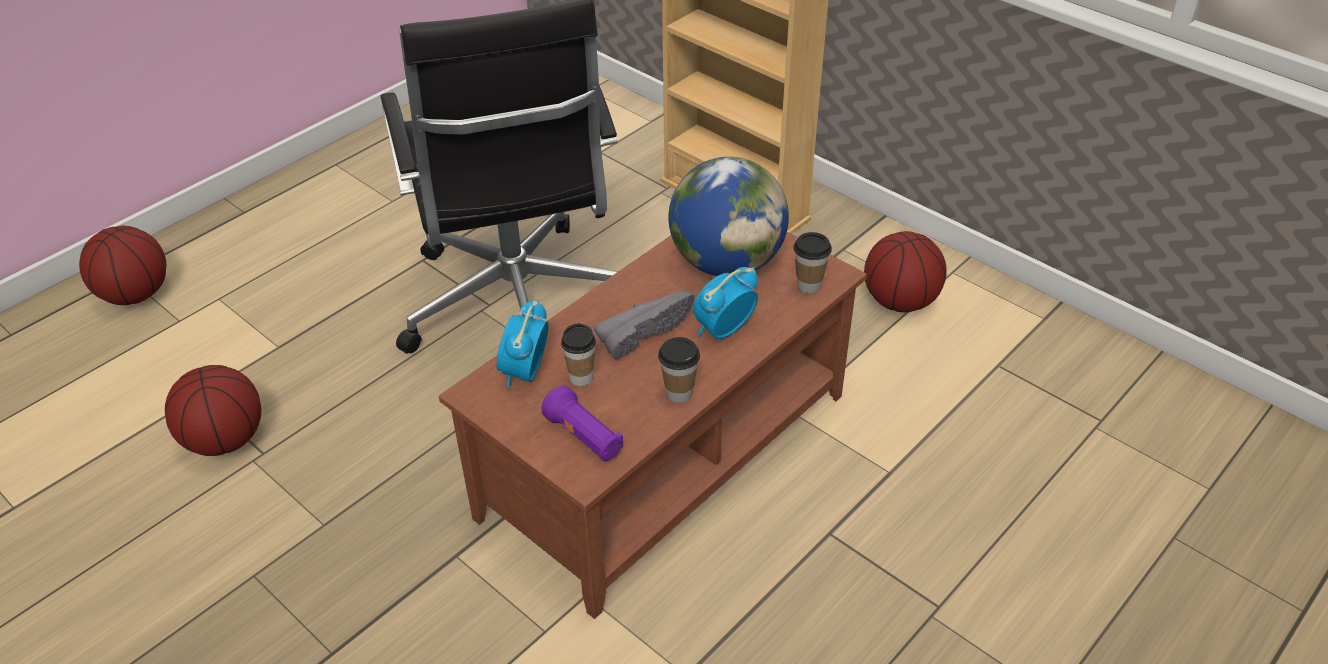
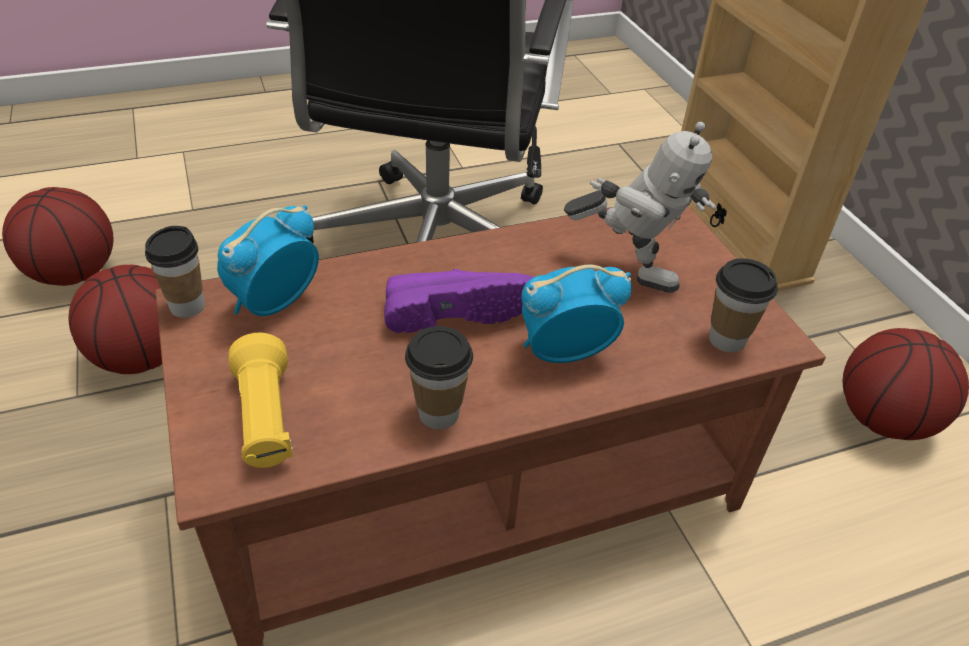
camera: 25 degrees right, 0 degrees up
(135, 295) = (124, 125): basketball -> basketball (142, 357)
(581, 377) = (332, 337): cup -> cup (187, 306)
(584, 438) = (265, 420): purple flashlight -> yellow flashlight
(642, 331) = (457, 311): grey shoe -> purple shoe
(726, 263) = (629, 269): globe -> toy robot

